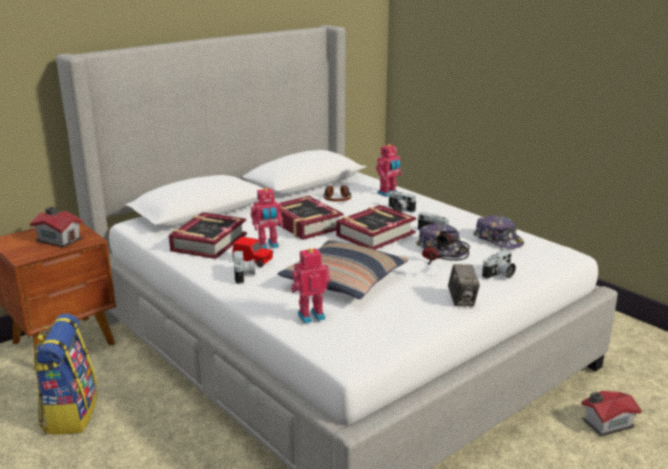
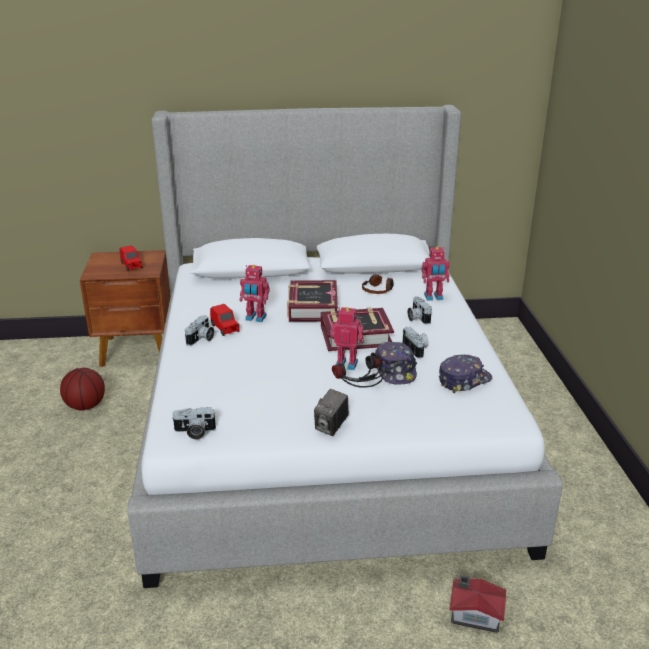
camera: 35 degrees right, 5 degrees up
(59, 239) = (131, 266): toy house -> red toy car
(70, 413) = (85, 406): backpack -> basketball
(208, 242) = (219, 300): book -> none
(310, 315) = (193, 391): toy robot -> toy robot (347, 363)
(344, 280) = (264, 370): pillow -> none
(498, 240) = (464, 380): cap -> cap turned 120 degrees counterclockwise
(499, 275) = (404, 416): camera -> camera (194, 432)

